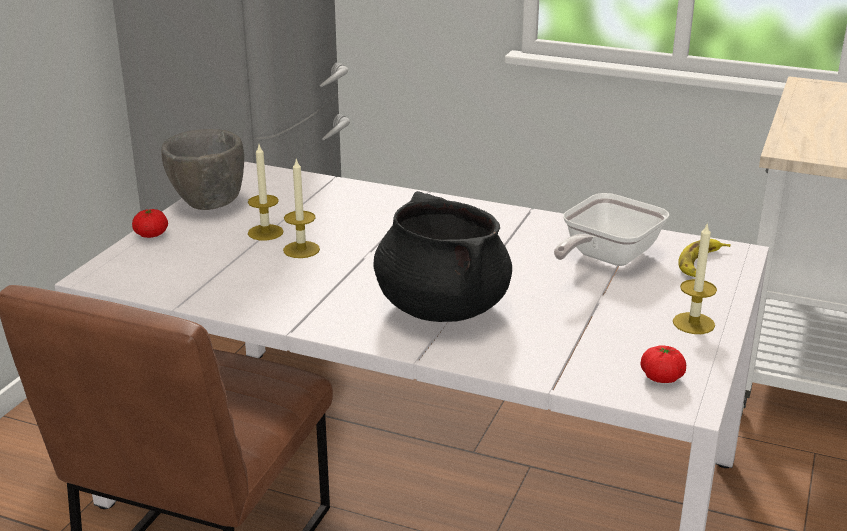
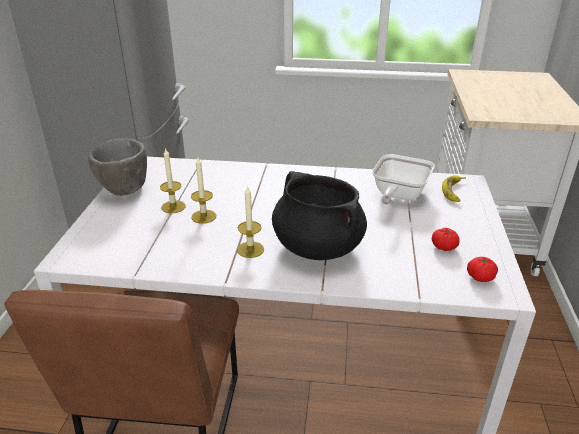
camera: 15 degrees left, 5 degrees up
(151, 235) = (92, 219): tomato -> tomato (444, 247)
(693, 323) = (475, 234): candle -> candle (250, 249)

